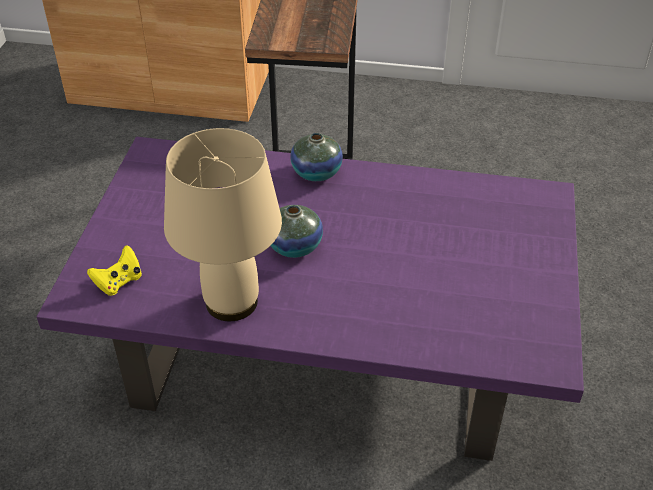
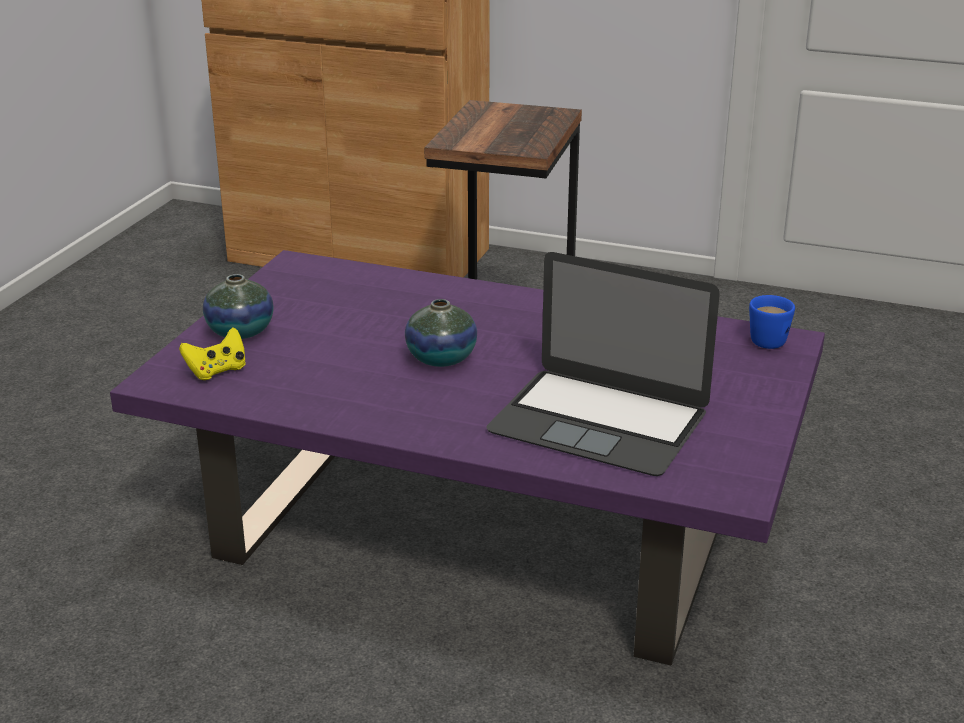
camera: 10 degrees right, 15 degrees down
(230, 301) = (344, 399): beige table lamp -> none
(316, 172) = (492, 297): vase -> vase (240, 332)
(432, 301) = (599, 421): none -> laptop
(532, 195) = (764, 339): none -> blue mug

